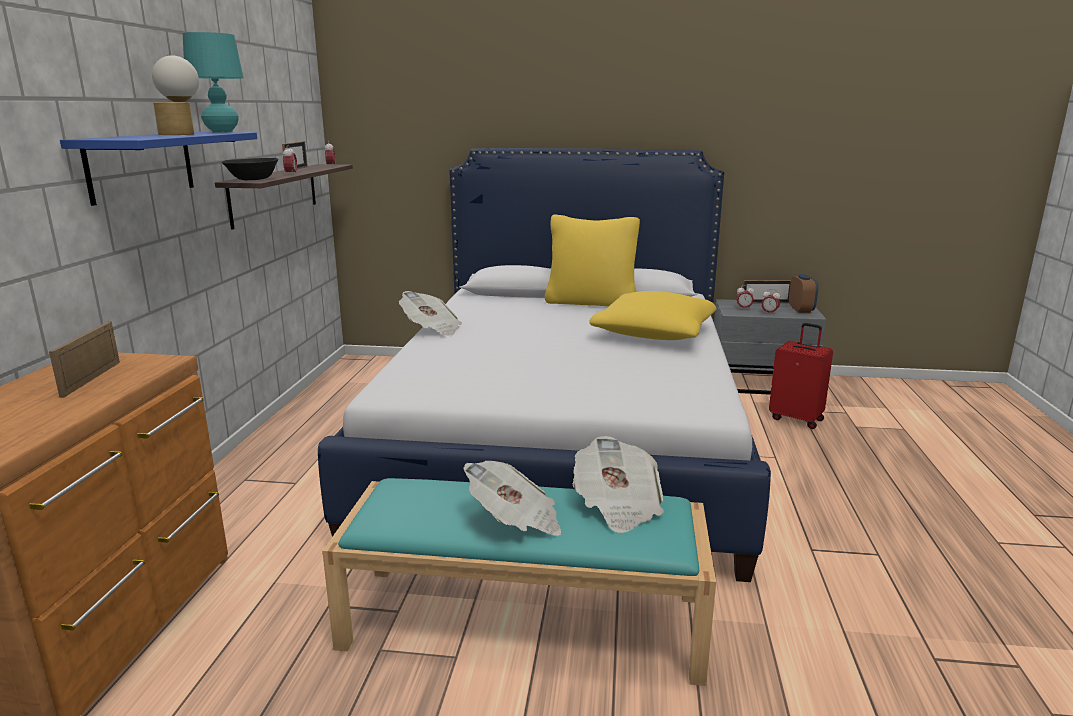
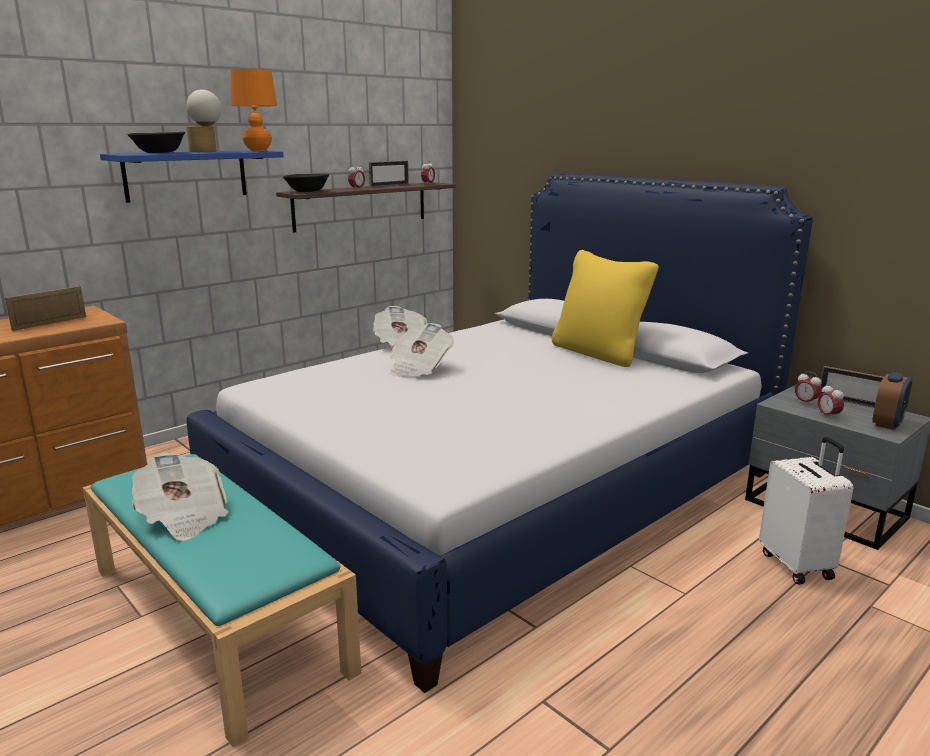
camera: 40 degrees right, 0 degrees up
(144, 136) = (160, 153): none -> black bowl
(221, 132) = (258, 150): turquoise table lamp -> orange table lamp
(617, 506) = (264, 540): newspaper -> newspaper (419, 368)
(654, 334) = (580, 398): yellow pillow -> none
(796, 419) = (797, 565): red suitcase -> white suitcase

